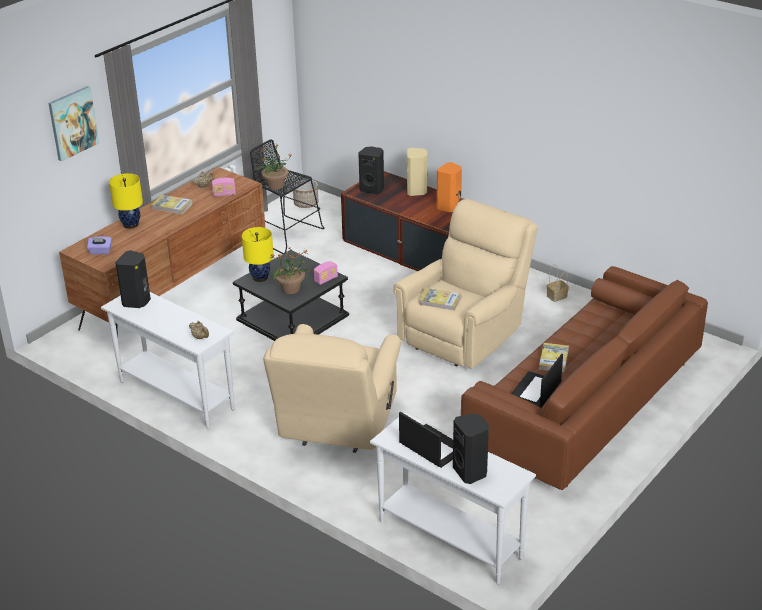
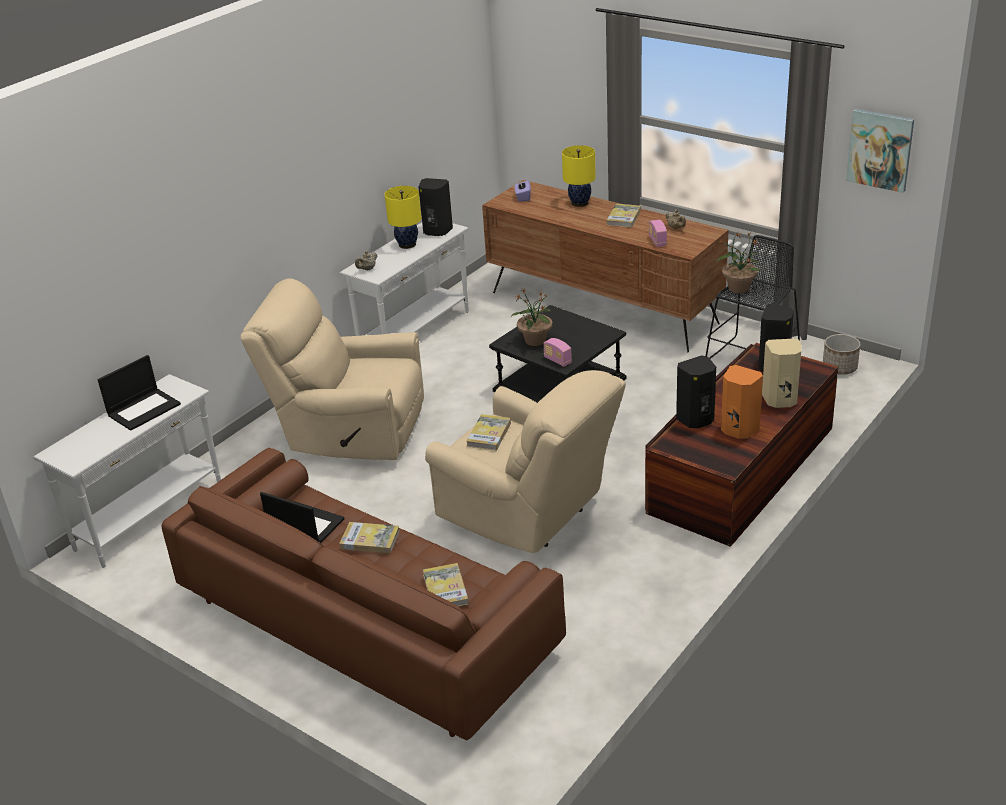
camera: 90 degrees right, 0 degrees up
(73, 123) = (578, 70): picture -> picture (880, 150)
(260, 277) = (559, 319): yellow table lamp -> yellow table lamp (407, 244)
(471, 472) = (93, 434): black speaker -> black speaker (696, 420)
(556, 297) = (632, 601): basket -> none
(605, 326) = (445, 589): none -> book

